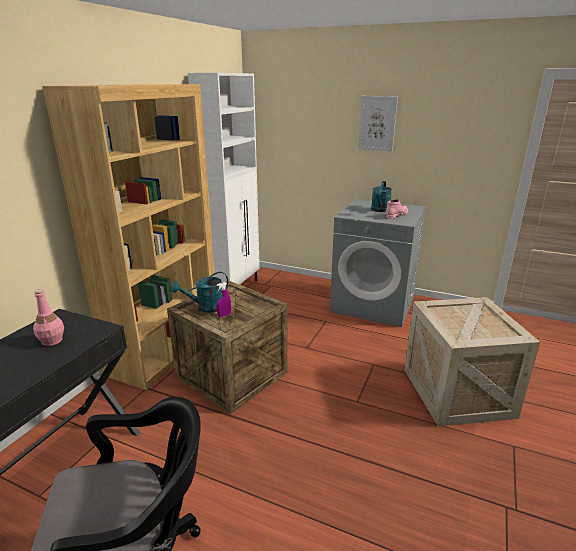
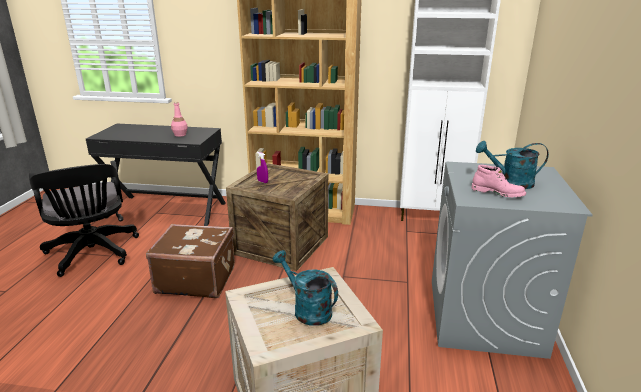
camera: 75 degrees right, 0 degrees up
(205, 308) = (272, 174): turquoise watering can -> turquoise watering can (307, 309)
(272, 447) = (196, 279): none -> brown suitcase
(377, 123) = (597, 54): picture -> none

